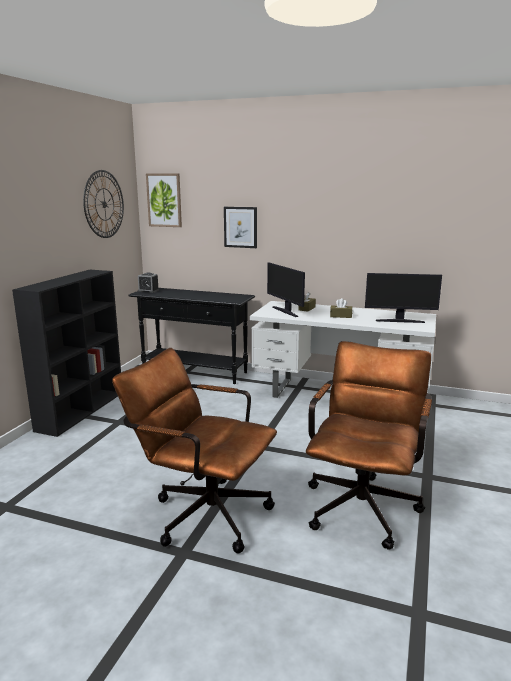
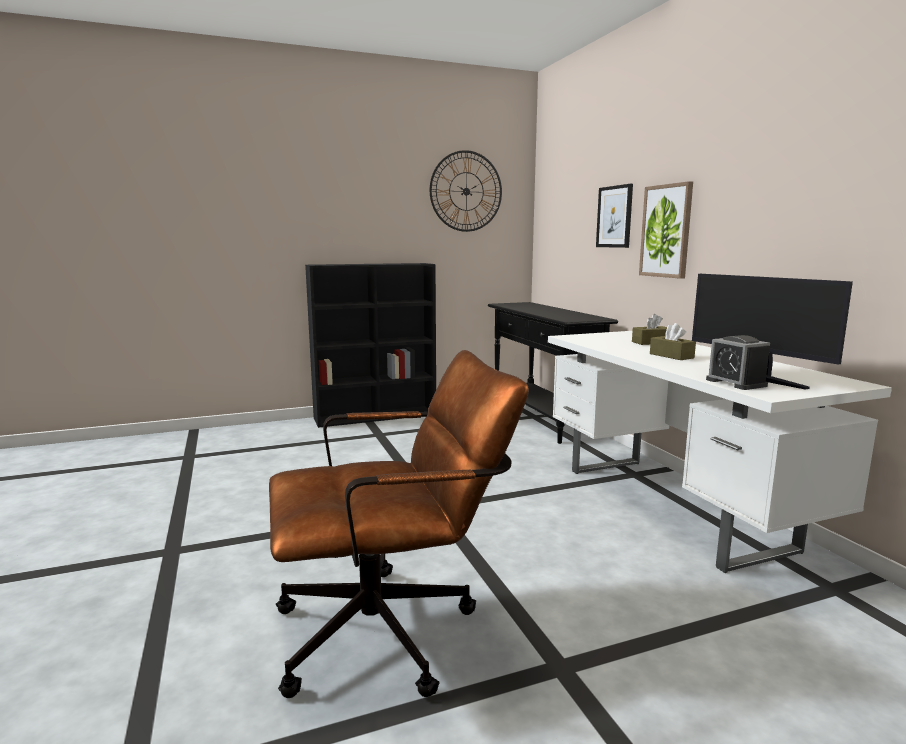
camera: 50 degrees right, 5 degrees down
(148, 291) = (515, 304): alarm clock -> alarm clock (736, 383)
(164, 200) = (552, 188): picture -> picture (666, 231)
(202, 512) = (256, 531): brown office chair -> none
(286, 311) = (608, 340): monitor -> none

